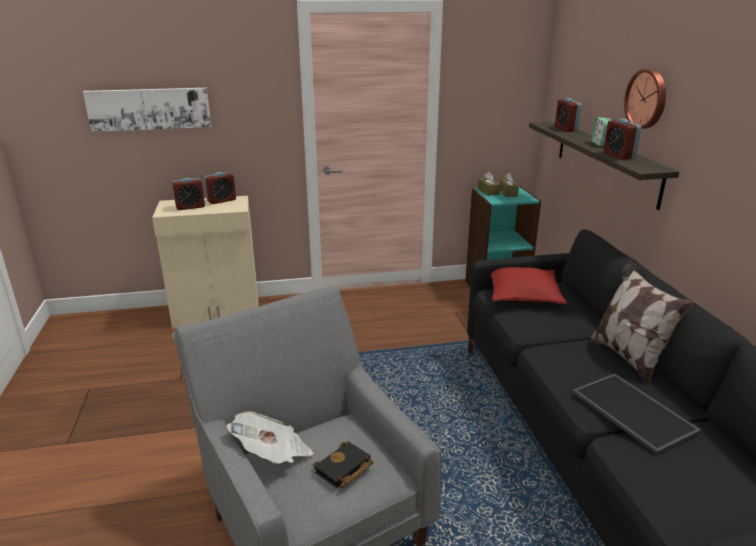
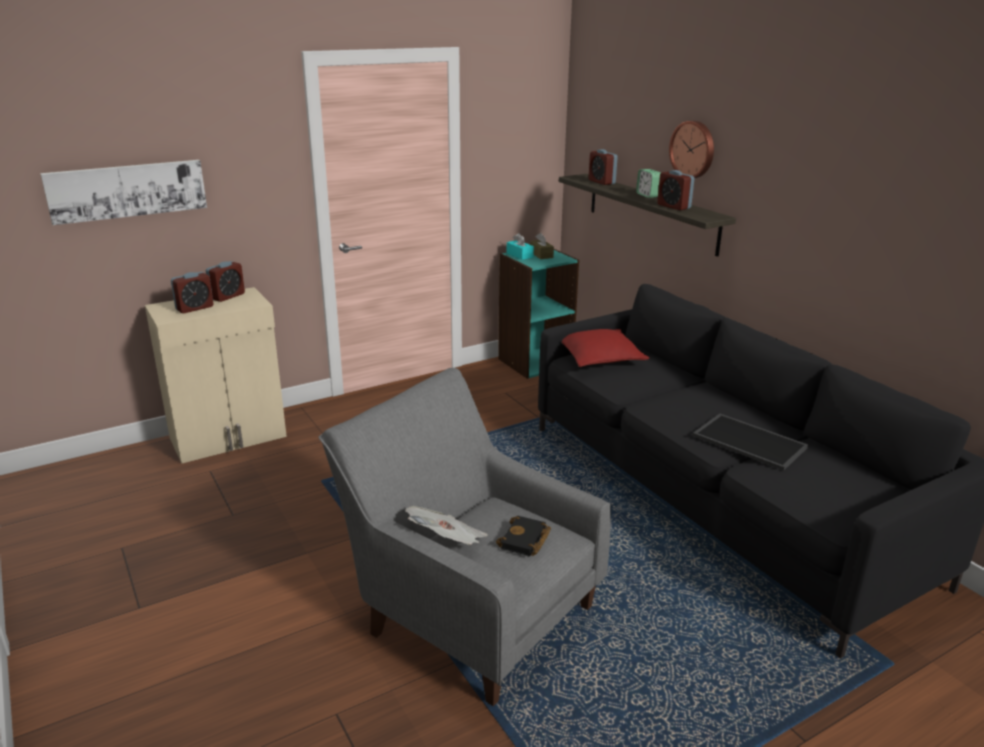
camera: 20 degrees left, 0 degrees up
(488, 191) = (519, 255): brown tissue box -> turquoise tissue box
(628, 356) = (722, 398): pillow -> none

